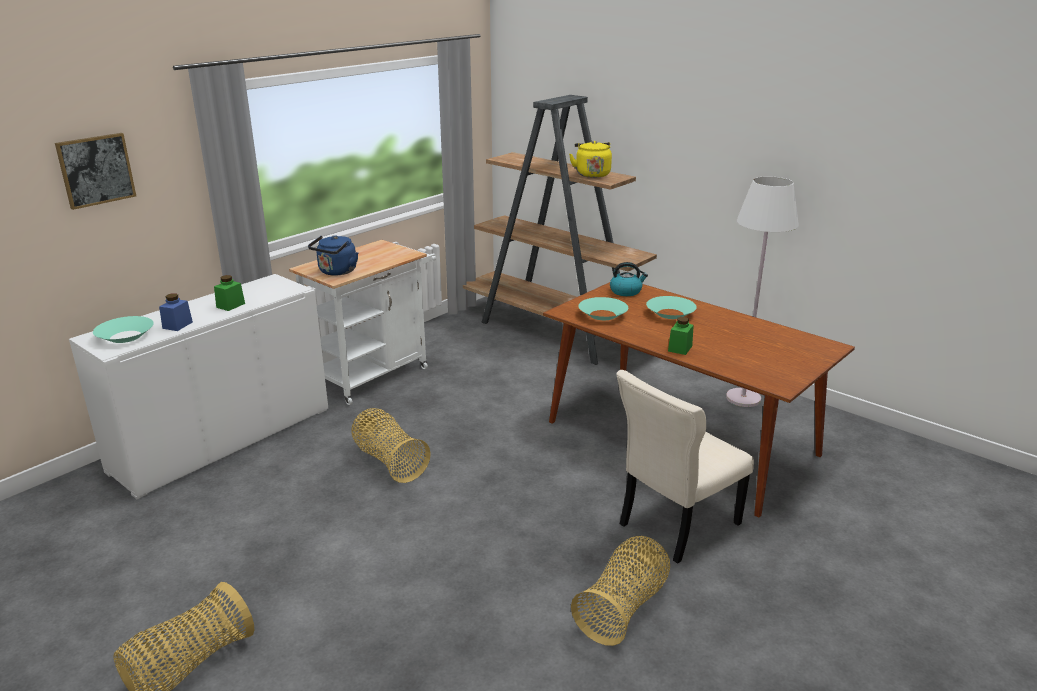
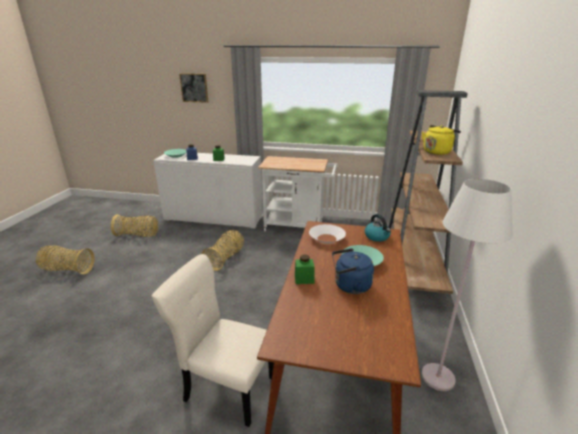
camera: 60 degrees right, 0 degrees up
(336, 272) = (274, 163): blue kettle -> blue kettle (350, 286)
(602, 315) = (326, 238): turquoise bowl -> white bowl
(623, 608) = (129, 387): basket -> basket (138, 235)

